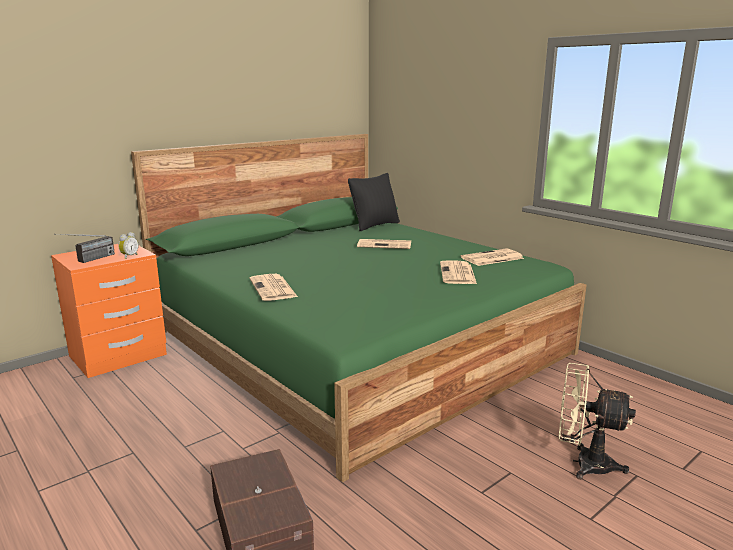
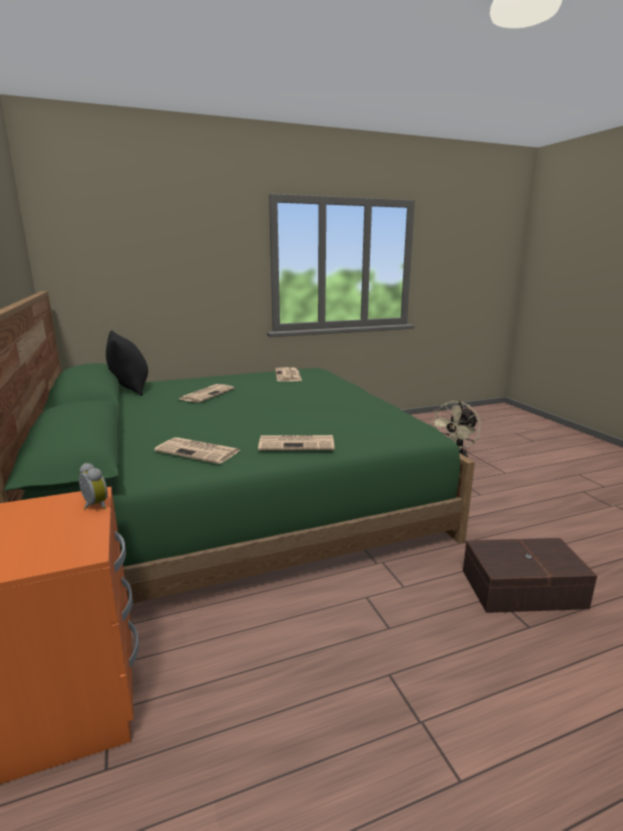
camera: 70 degrees left, 0 degrees up
(88, 260) = (61, 543): radio -> none
(458, 274) = (317, 387): newspaper -> newspaper (199, 451)

